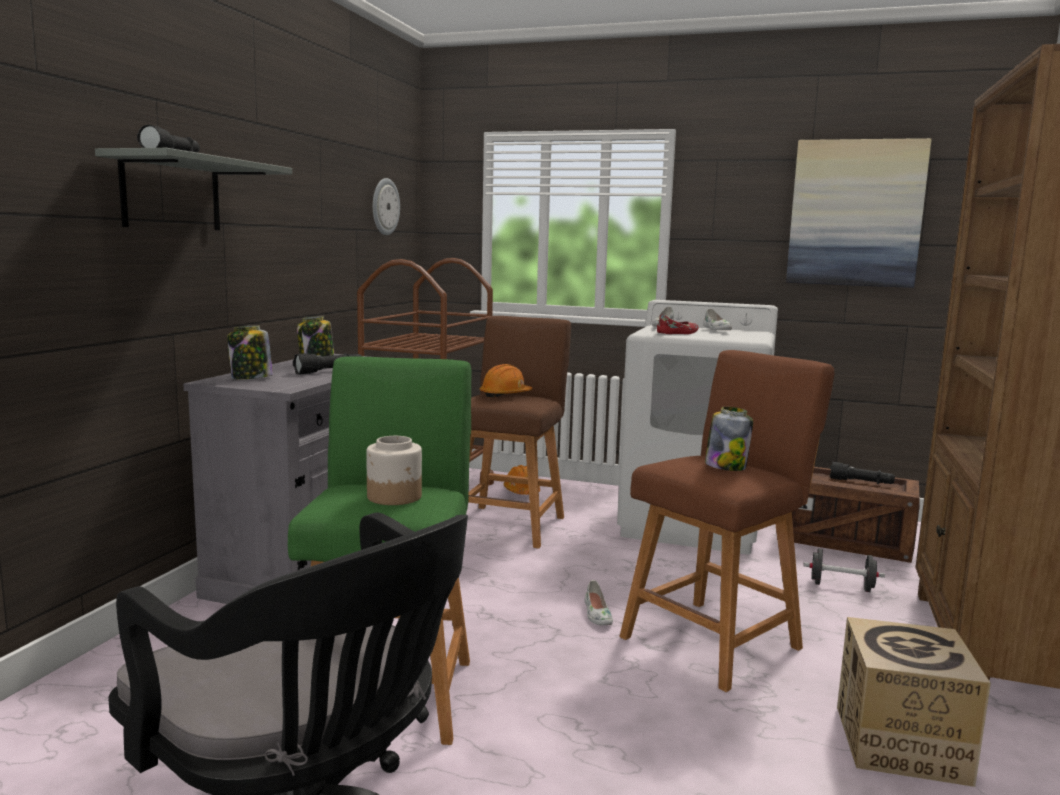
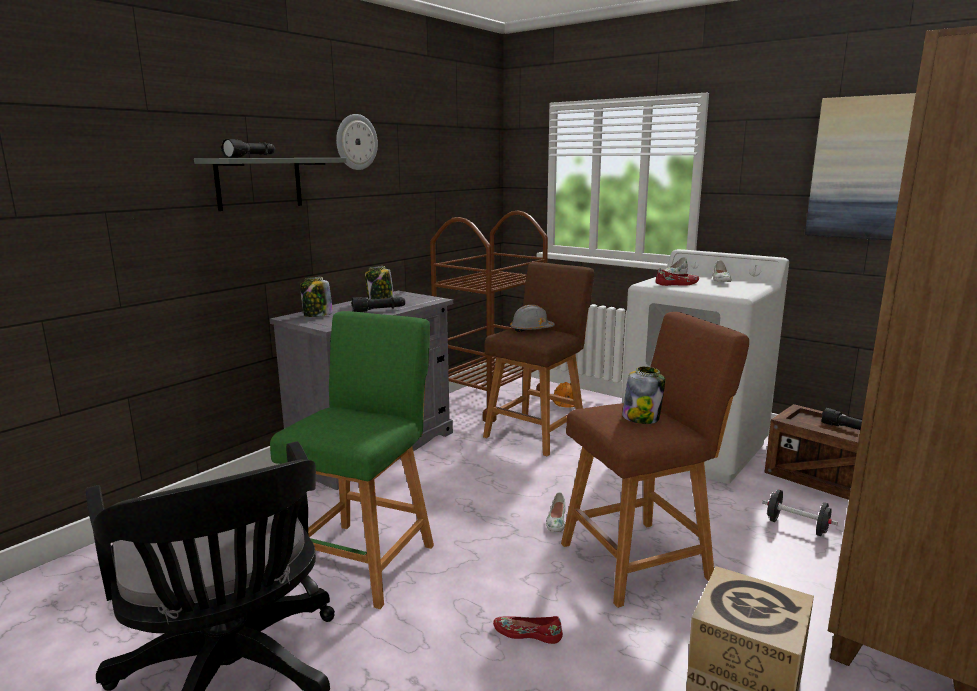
camera: 20 degrees right, 5 degrees up
(384, 206) = (463, 170): wall clock -> wall clock (356, 142)
(395, 497) = (350, 423): jar -> none
(505, 395) = (531, 329): orange hard hat -> grey hard hat
(648, 737) = (527, 633): none -> red shoe

